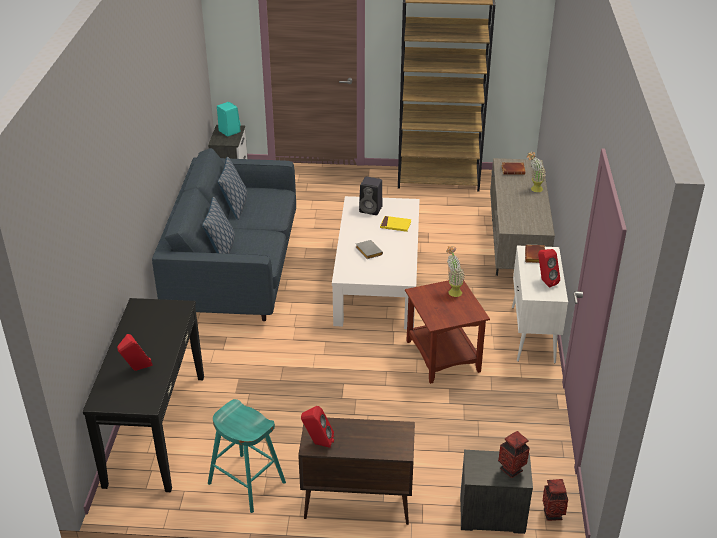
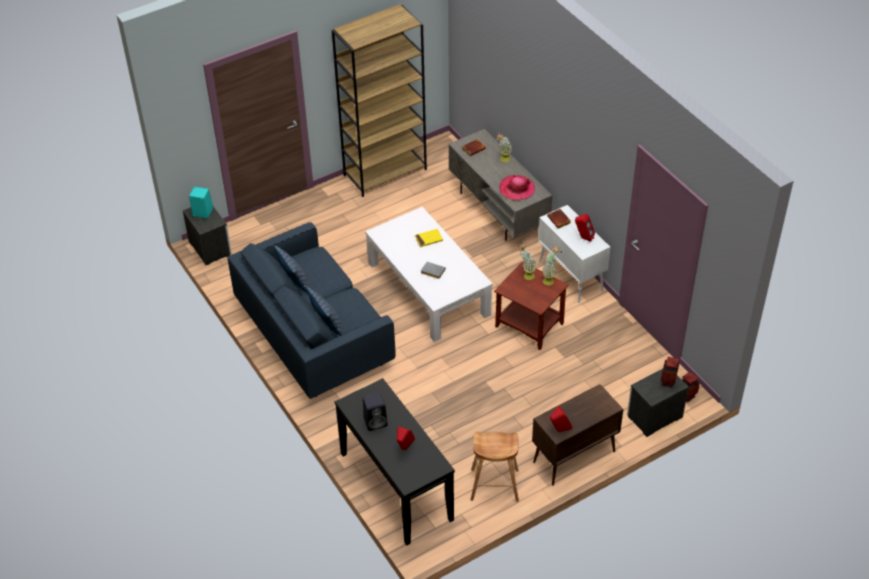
camera: 35 degrees left, 10 degrees up
(247, 483) = (494, 485): turquoise stool -> brown stool
(371, 209) = (397, 233): black speaker -> black speaker (376, 421)
(473, 305) = (549, 279): none -> potted plant
(521, 216) = (517, 189): none -> hat

